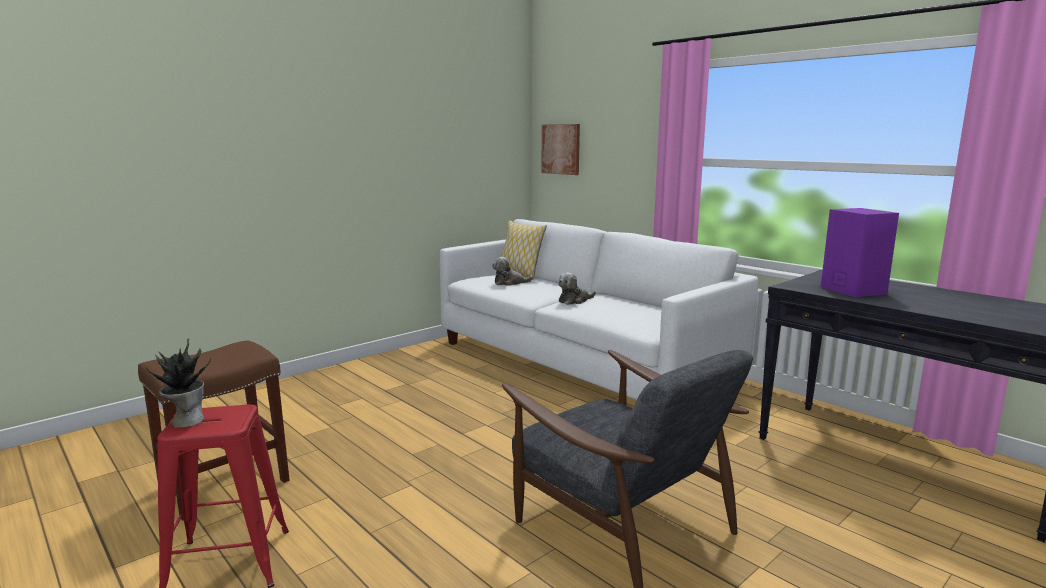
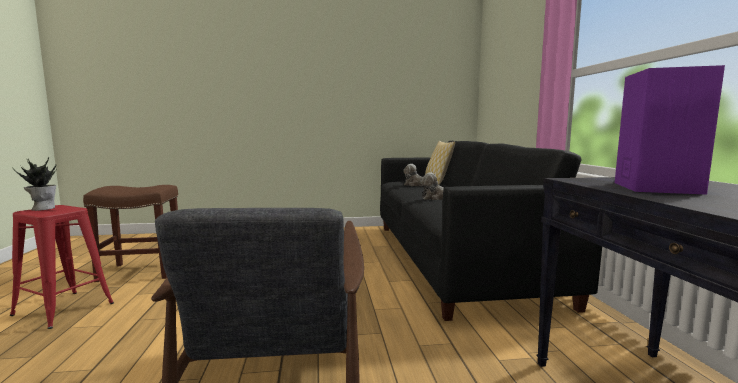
camera: 35 degrees right, 5 degrees down
(561, 149) = (492, 84): picture -> none
(579, 364) = (454, 259): white sofa -> black sofa

